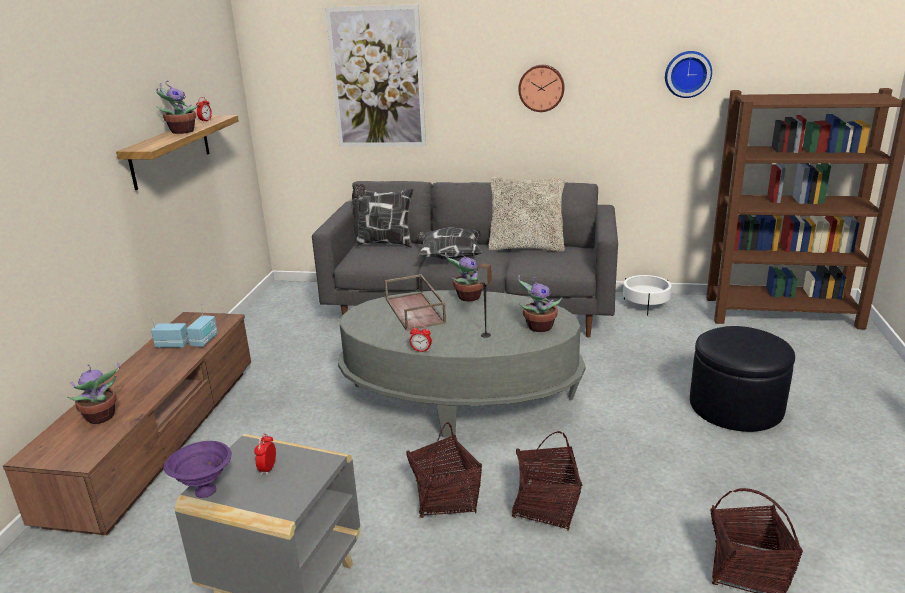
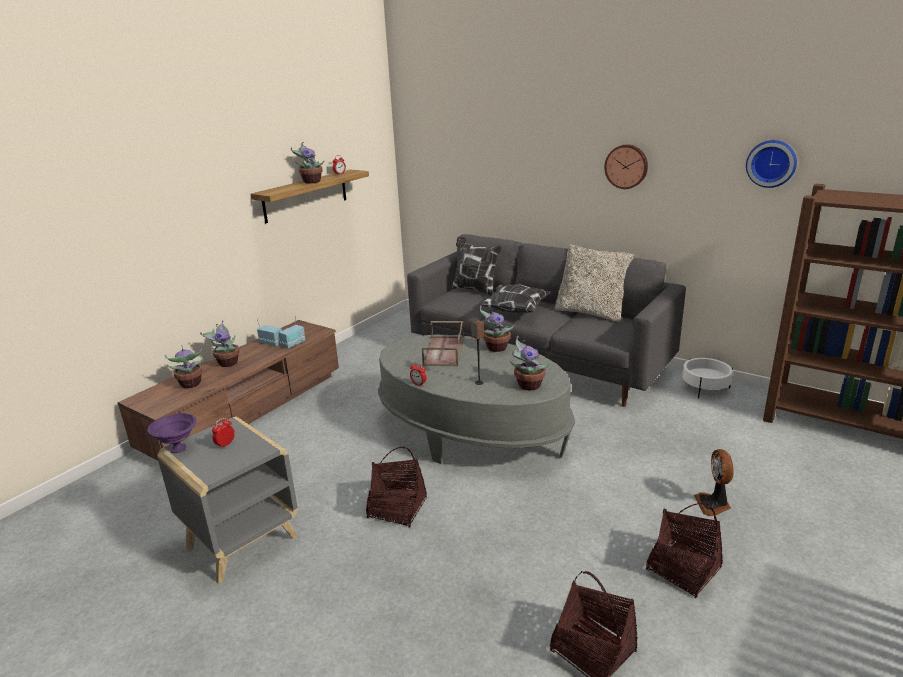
camera: 25 degrees right, 0 degrees up
(131, 380) = (227, 363): none -> potted plant
(377, 78) = (490, 147): picture -> none
(546, 506) = (467, 539): basket -> basket (682, 569)
(736, 406) = (713, 504): black ottoman -> fan

